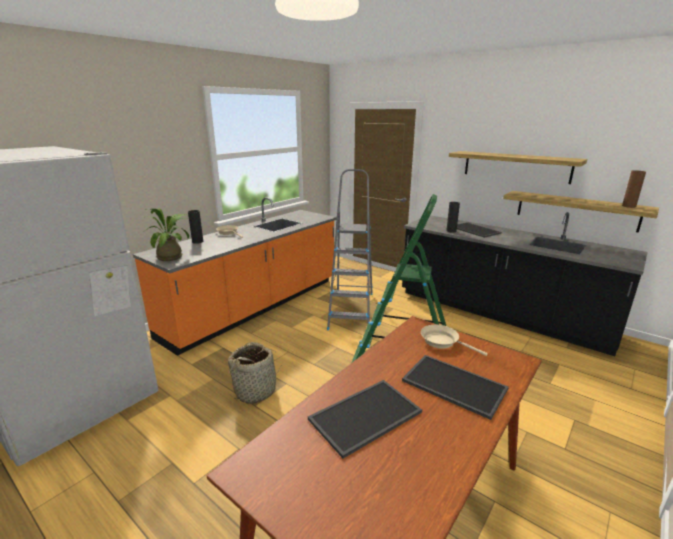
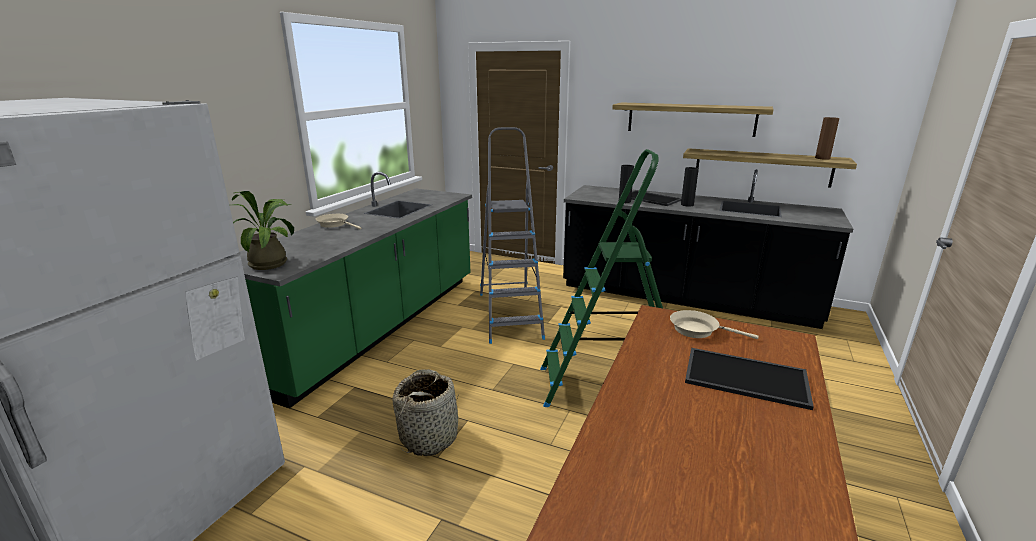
camera: 15 degrees left, 0 degrees up
(197, 241) = (296, 239): black vase -> black vase (687, 204)
(256, 307) = (378, 326): orange counter -> green counter
(365, 417) = (674, 433): tray -> none

